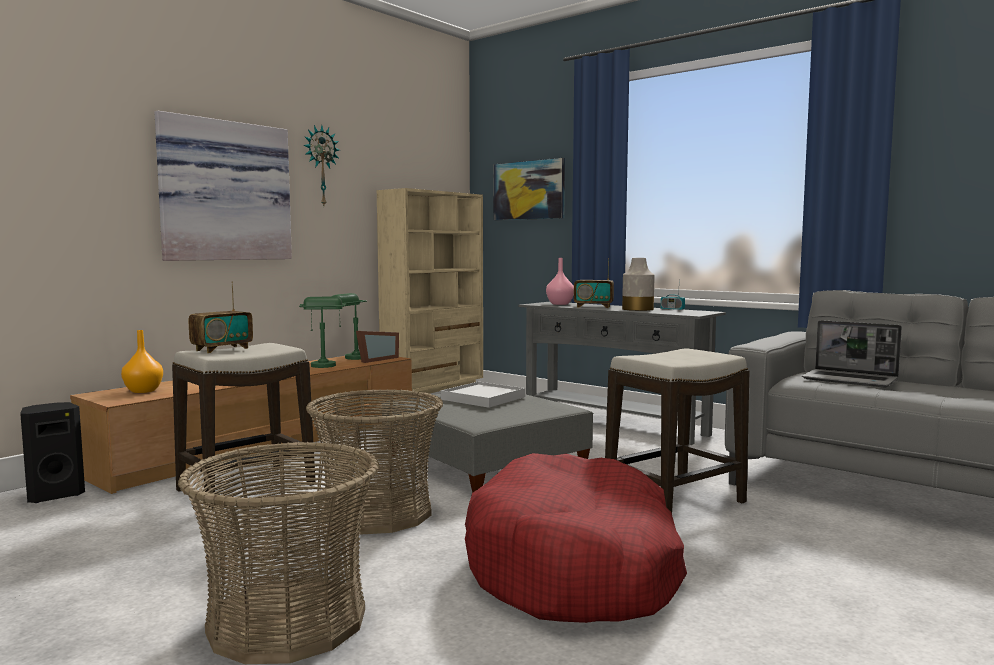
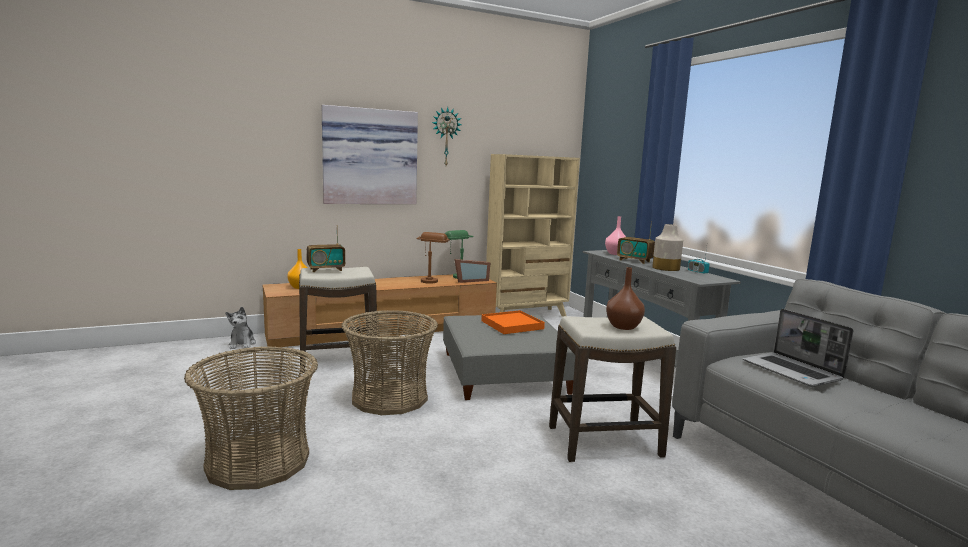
camera: 25 degrees right, 5 degrees up
(55, 495) = (242, 344): black speaker -> plush toy
(323, 364) = (431, 280): green table lamp -> brown table lamp
(483, 398) = (512, 325): white tray -> orange tray
(529, 190) = (617, 155): picture -> none
(575, 567) = (463, 476): red dog bed -> none
(689, 357) = (622, 326): none -> brown vase

